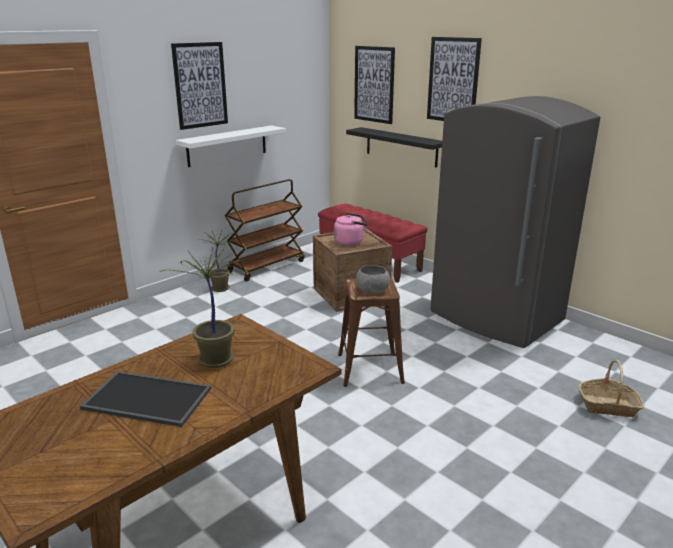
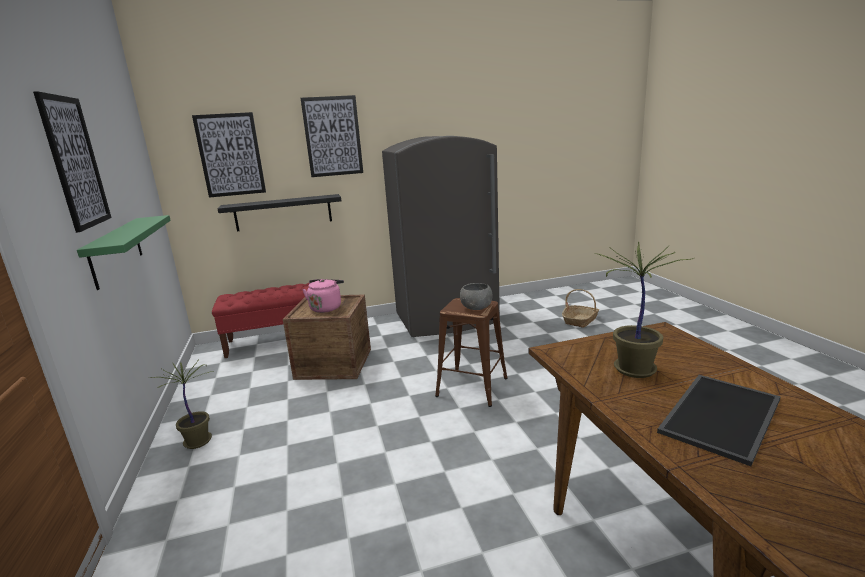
camera: 60 degrees left, 5 degrees down
(227, 145) = (116, 251): white shelf -> green shelf
(266, 266) = (196, 396): brown cart -> none

